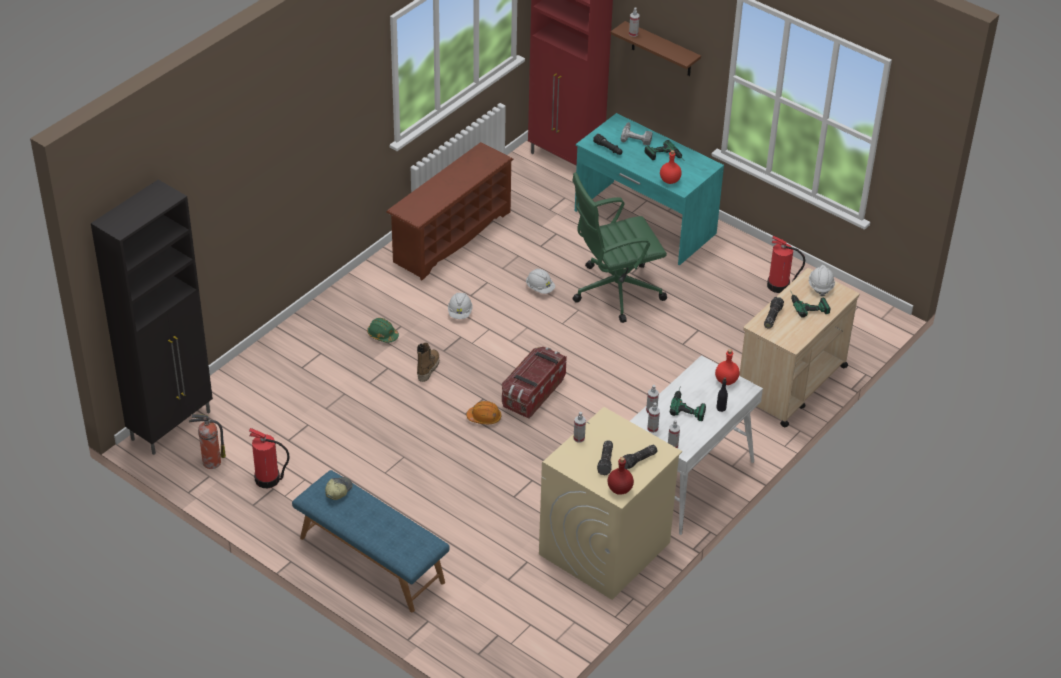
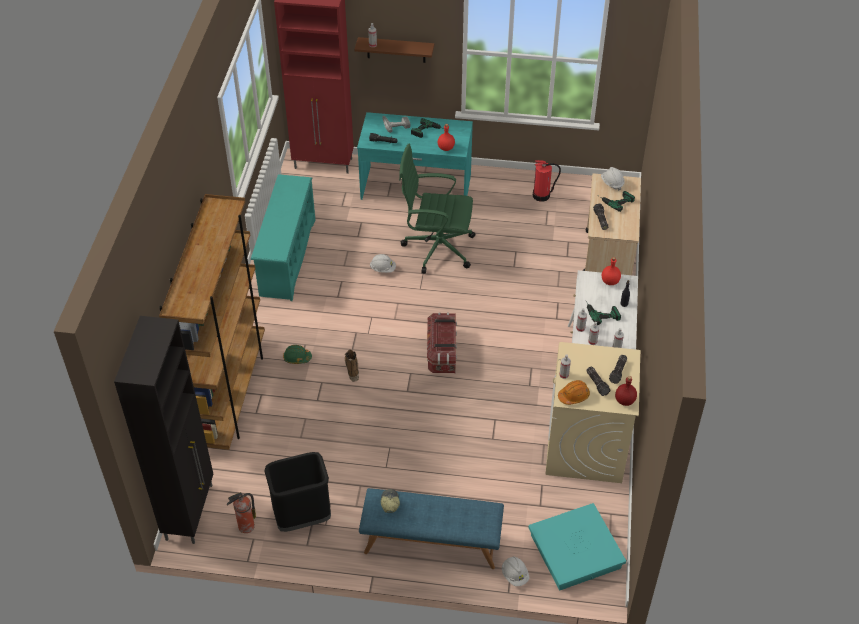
camera: 30 degrees left, 5 degrees up
(268, 479) = (302, 518): fire extinguisher -> black trash can
(291, 340) = (230, 395): none -> brown bookcase
(451, 236) = (286, 257): brown shoe rack -> turquoise shoe rack
(460, 312) = (340, 314): white hard hat -> white hard hat (515, 575)
(484, 417) = (423, 387): orange hard hat -> orange hard hat (573, 396)
(506, 637) = (575, 551): none -> turquoise storage box
(614, 291) = (436, 248): green office chair -> green office chair turned 60 degrees clockwise

